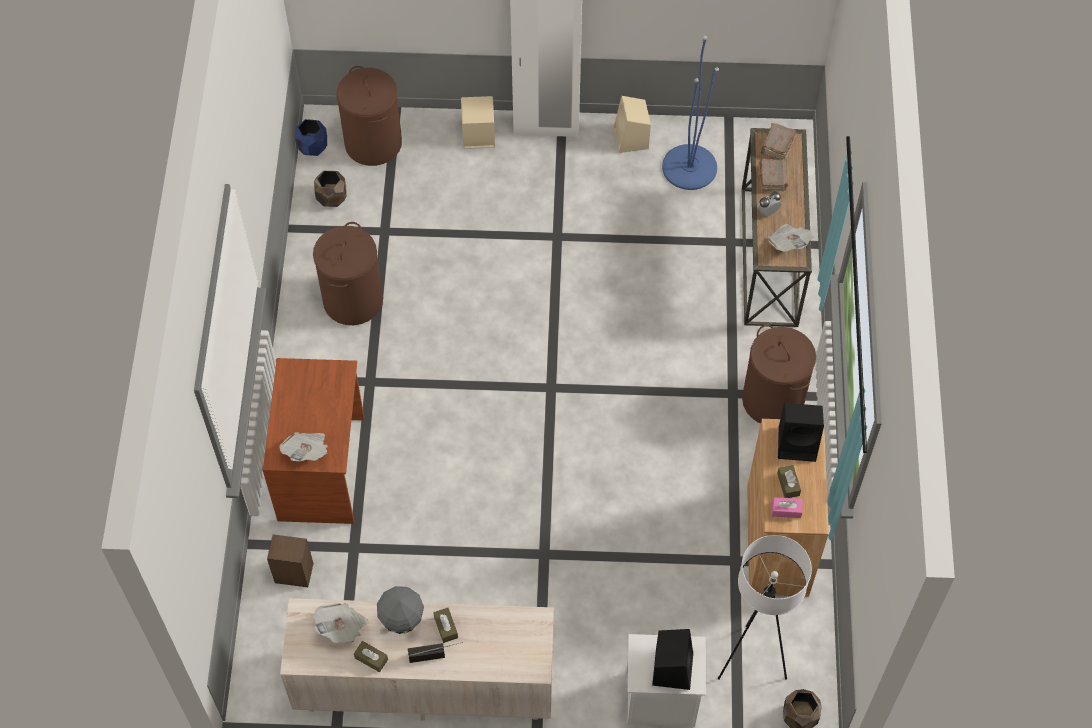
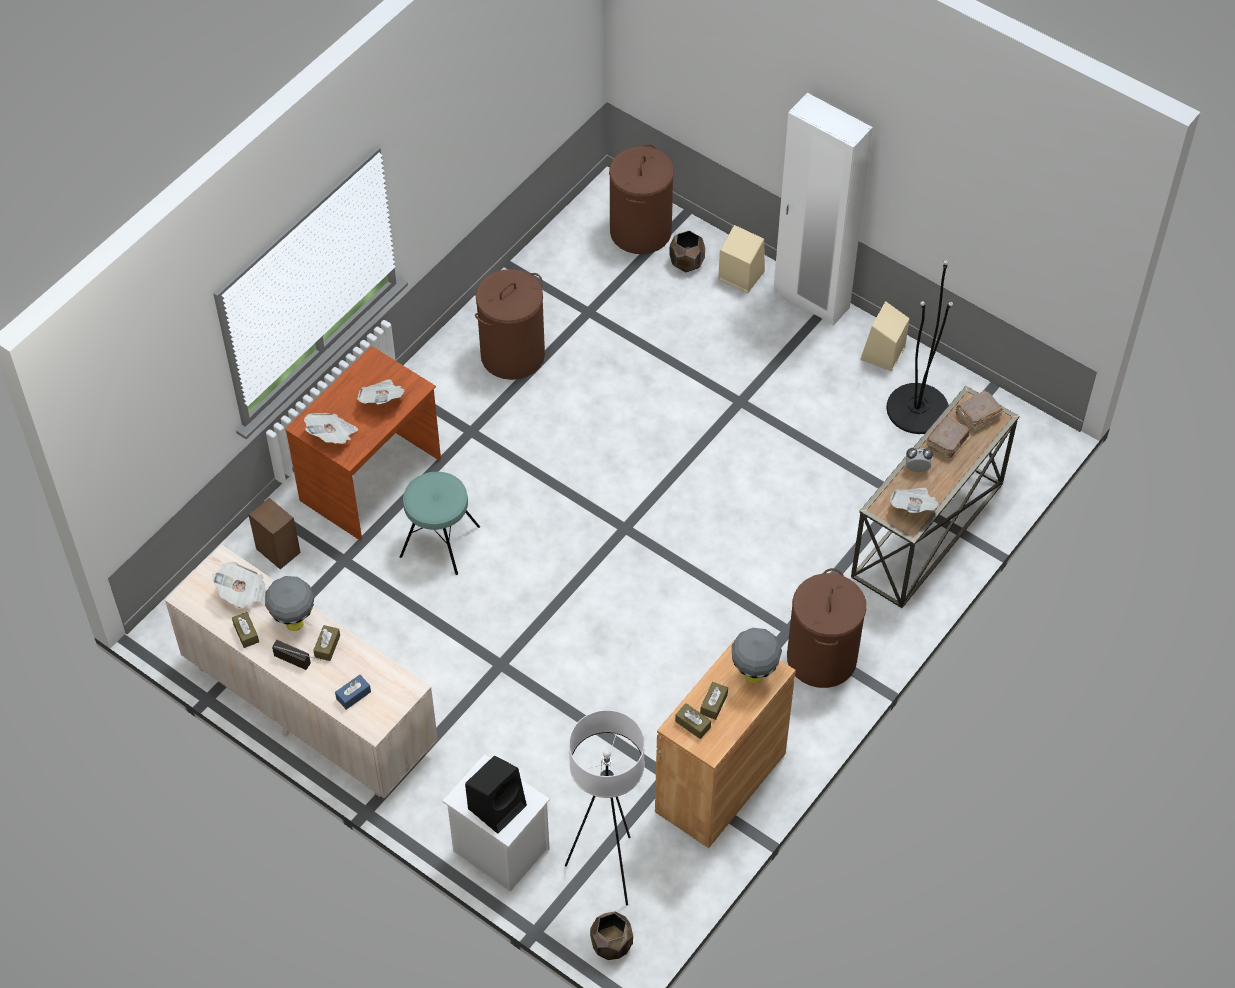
camera: 35 degrees right, 5 degrees down
(312, 147) = (584, 206): blue planter -> none
(323, 398) = (382, 400): none -> newspaper
(332, 197) = (566, 258): brown planter -> brown planter (687, 262)
(417, 485) = (439, 541): none -> turquoise stool
(499, 653) = (353, 695): none -> blue tissue box
(689, 167) = (917, 409): blue floor lamp -> black floor lamp
(786, 510) = (693, 724): pink tissue box -> brown tissue box
(798, 443) = (754, 675): black speaker -> grey table lamp

